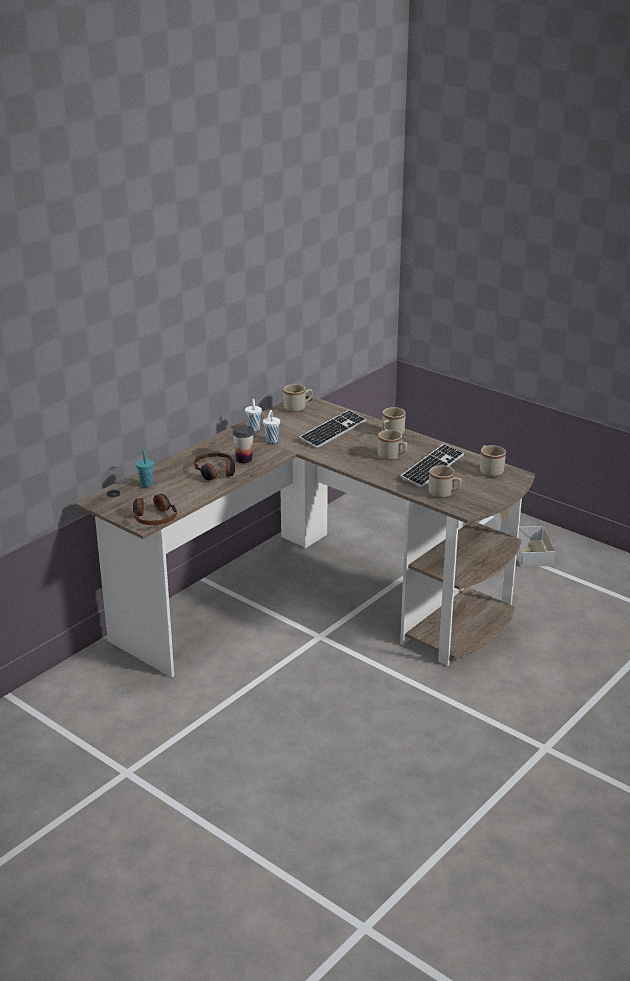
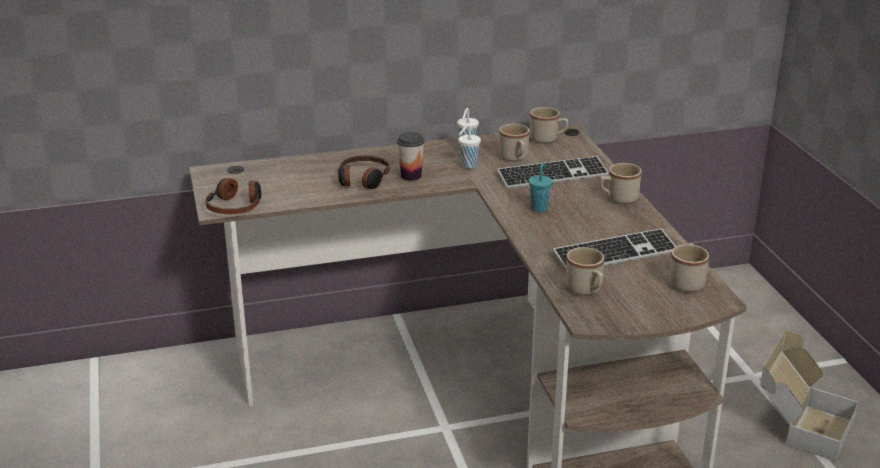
camera: 35 degrees right, 0 degrees up
(146, 484) = (279, 170): turquoise cup -> turquoise cup (539, 208)
(392, 457) = (582, 225): beige mug -> beige mug (515, 158)

